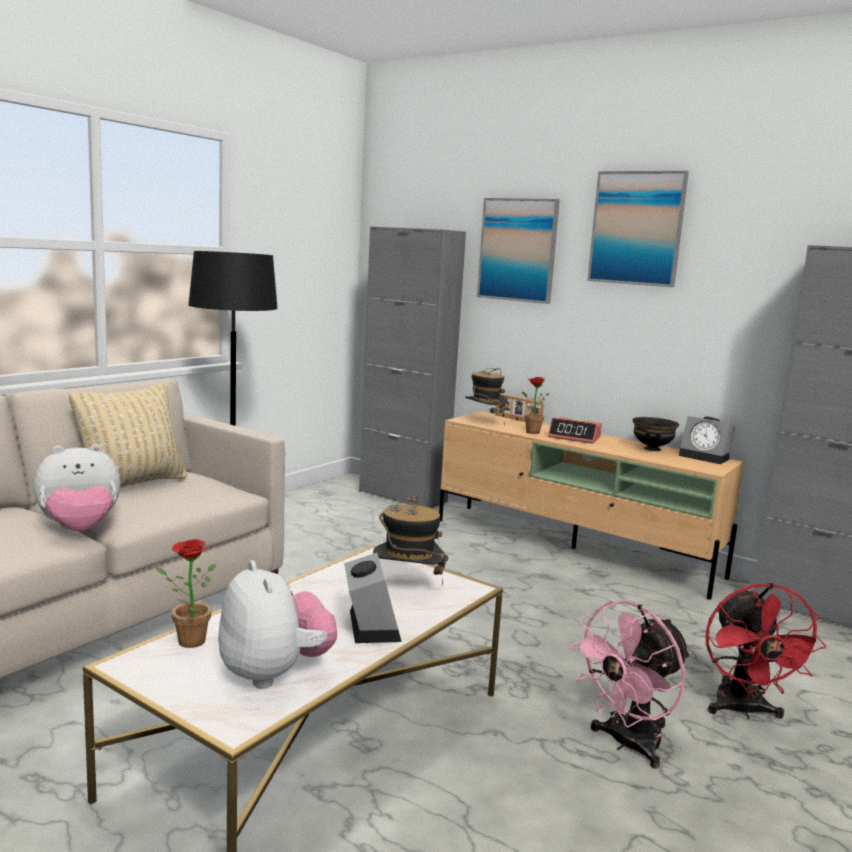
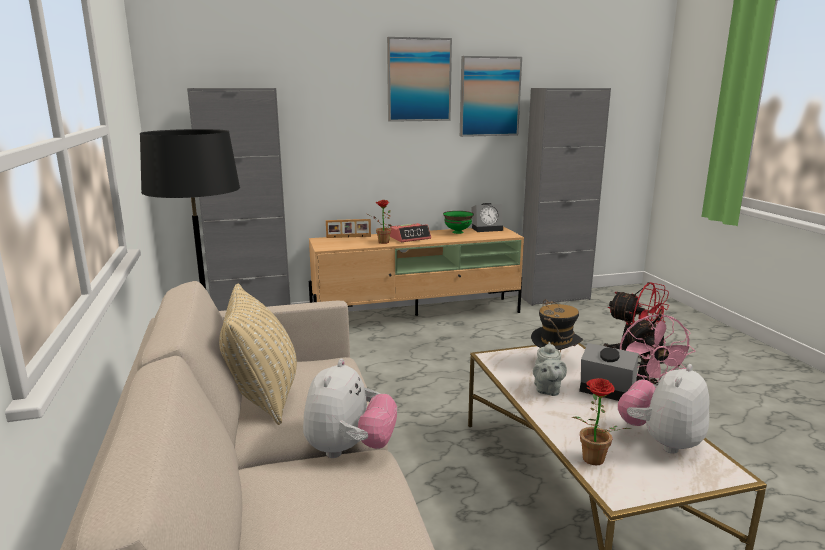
camera: 50 degrees left, 5 degrees up
(274, 674) = (661, 441): plush toy -> plush toy turned 60 degrees counterclockwise
(329, 594) = (547, 390): none -> grey teapot
(484, 422) = (339, 244): hat -> none
(518, 250) = (323, 101): picture -> picture (489, 96)
(652, 449) = (458, 232): black bowl -> green bowl

